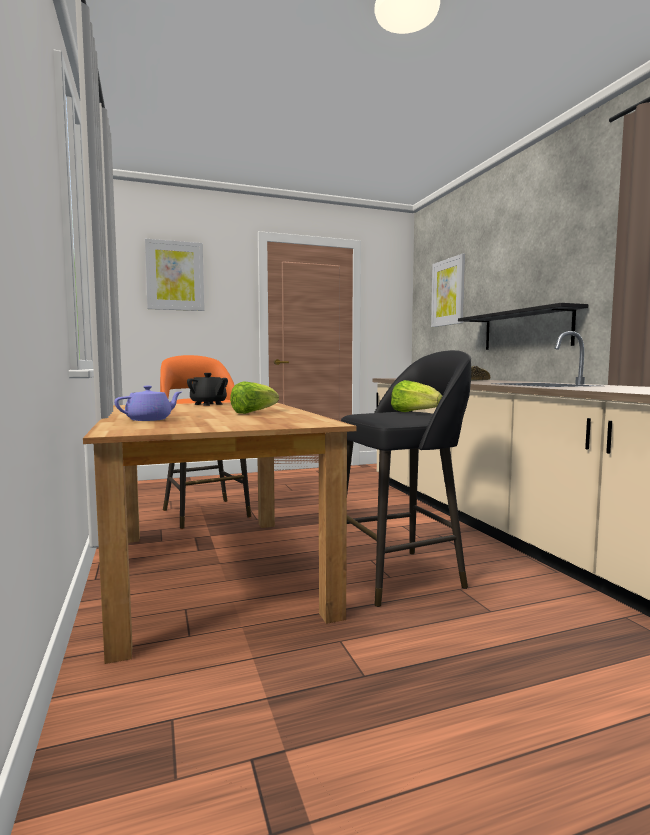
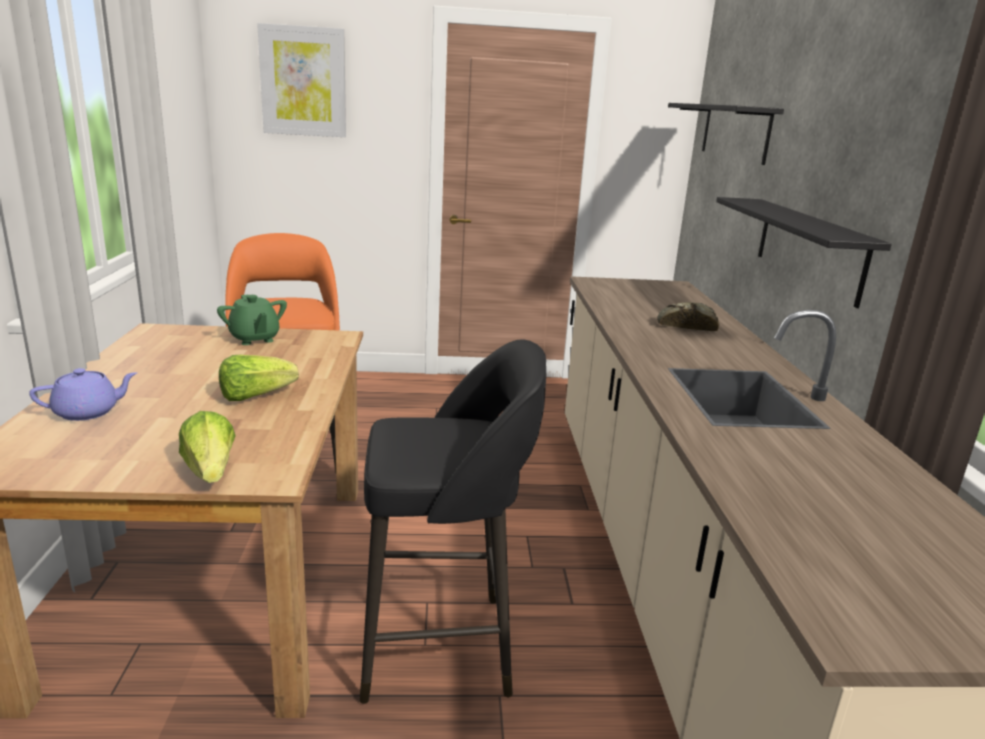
camera: 15 degrees right, 15 degrees up
(208, 404) = (254, 339): black teapot -> green teapot
(414, 413) = (462, 444): lettuce -> lettuce (210, 471)
(448, 292) = (734, 132): picture -> black shelf

